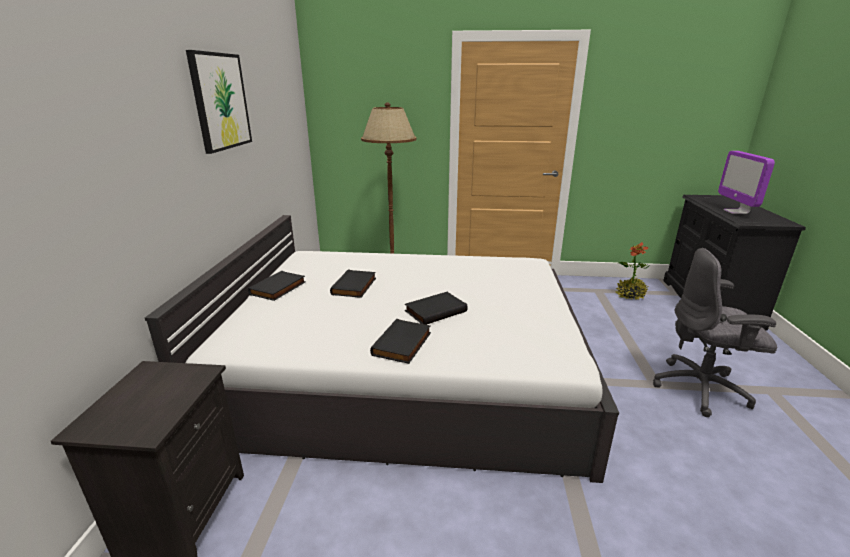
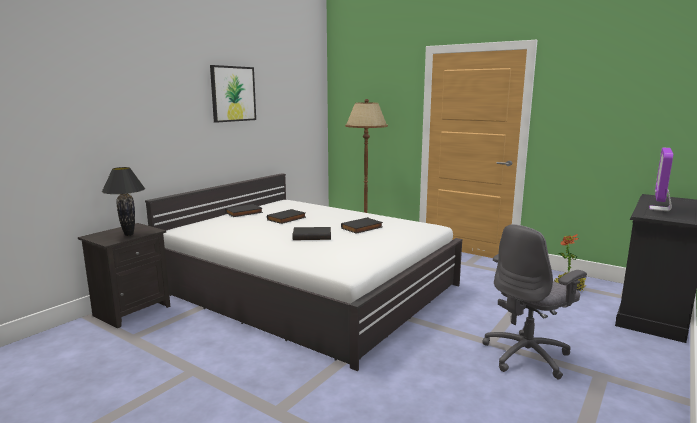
camera: 30 degrees right, 10 degrees down
(165, 398) = (128, 234): none -> black table lamp
(403, 344) = (267, 245): black book -> black book (362, 228)
(701, 389) = (527, 356): grey office chair -> grey office chair turned 75 degrees counterclockwise

